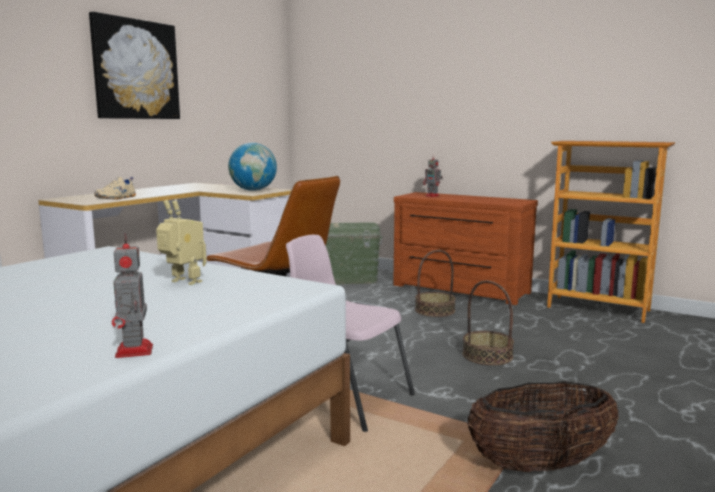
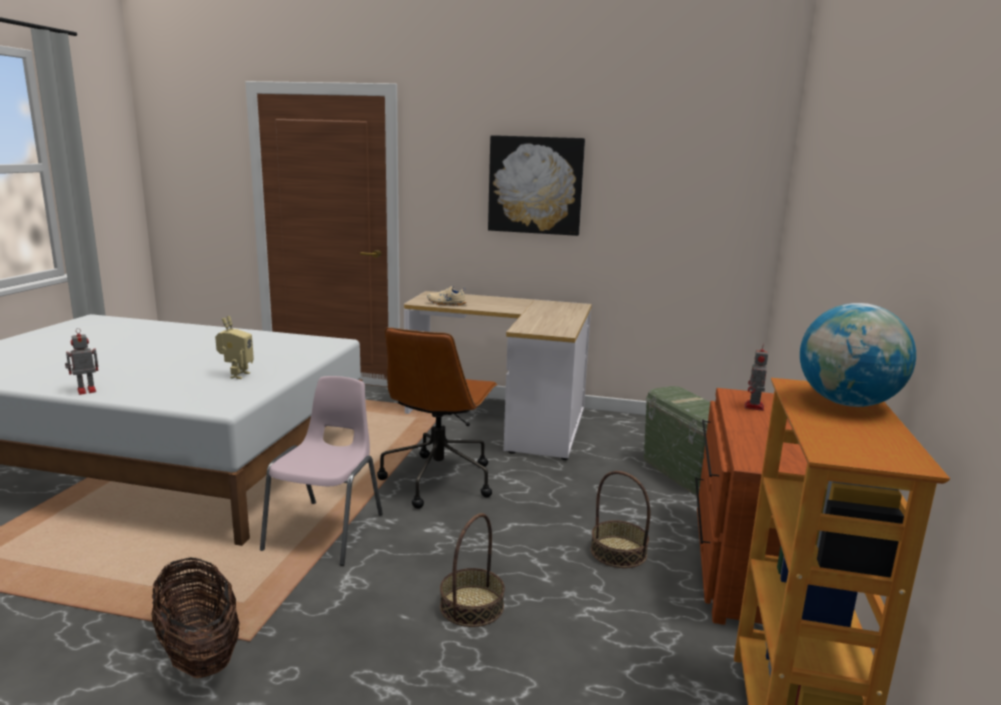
camera: 70 degrees right, 5 degrees up
(253, 190) = (547, 327): globe -> globe (847, 403)

